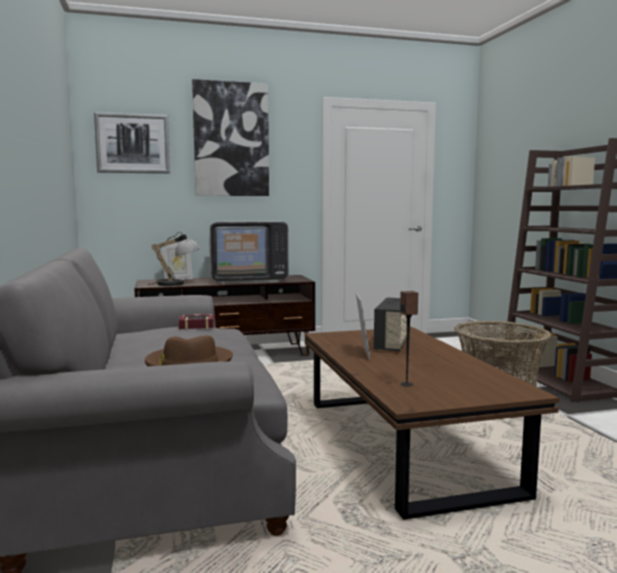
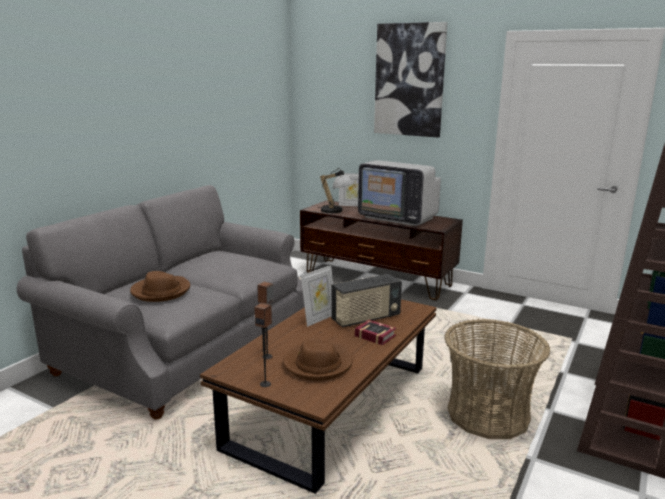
camera: 45 degrees right, 10 degrees up
(133, 143) = (331, 84): picture -> none
(195, 325) = (247, 259): book -> book (374, 335)
(453, 375) = (317, 364): none -> brown hat
(463, 398) = (265, 384): none -> speaker

